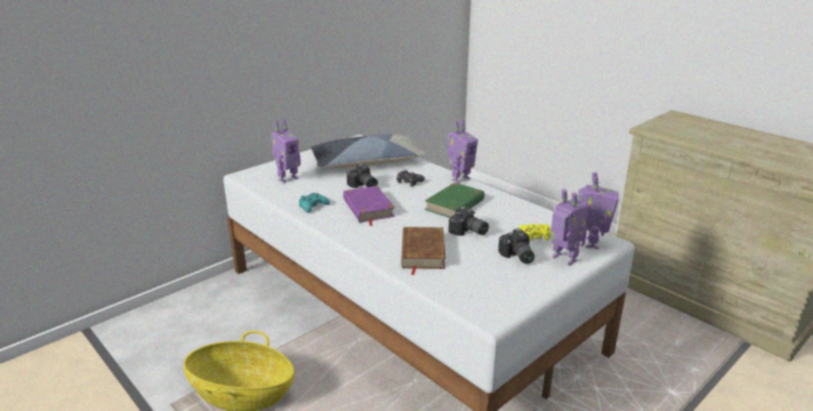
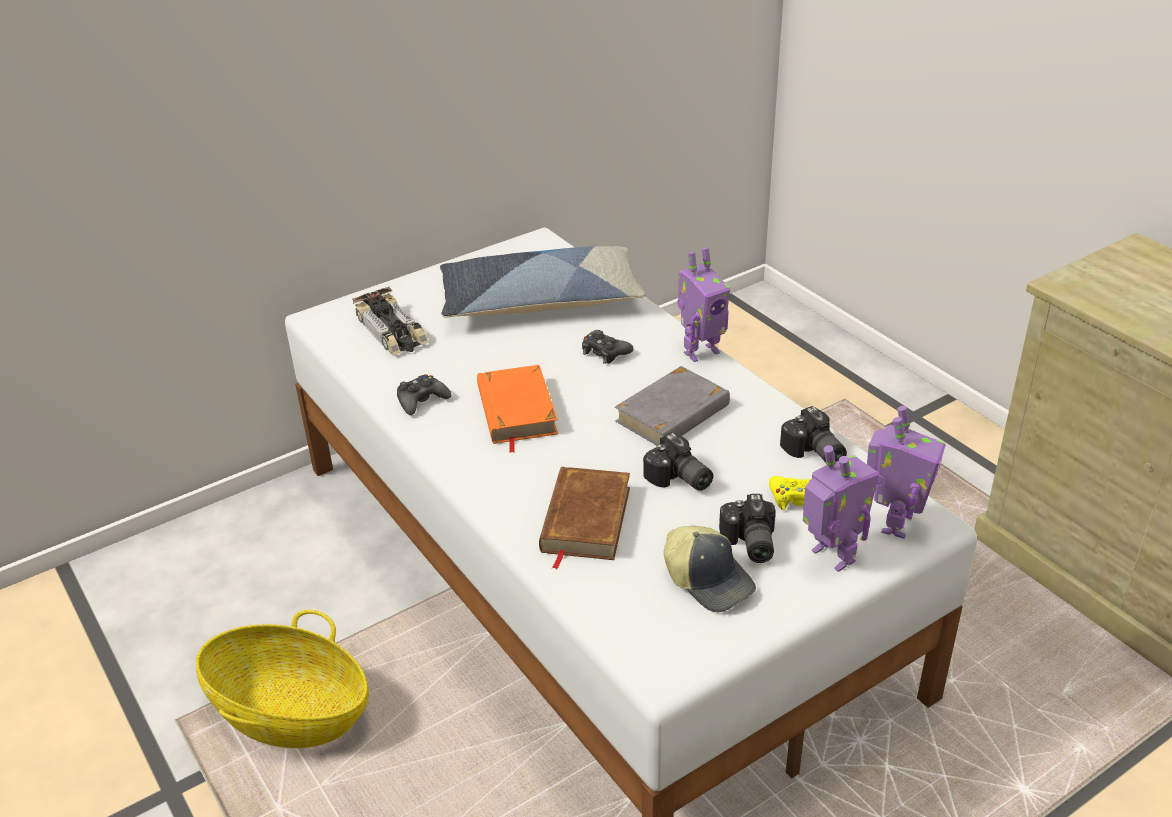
camera: 10 degrees right, 10 degrees up
(287, 179) = (392, 331): toy robot -> toy car
(313, 206) = (421, 400): turquoise game controller -> black game controller
(363, 186) = (520, 357): camera -> camera (813, 453)
(368, 208) = (516, 411): purple book -> orange book
(455, 204) = (673, 413): green book -> grey book
(501, 273) = (709, 579): none -> cap

